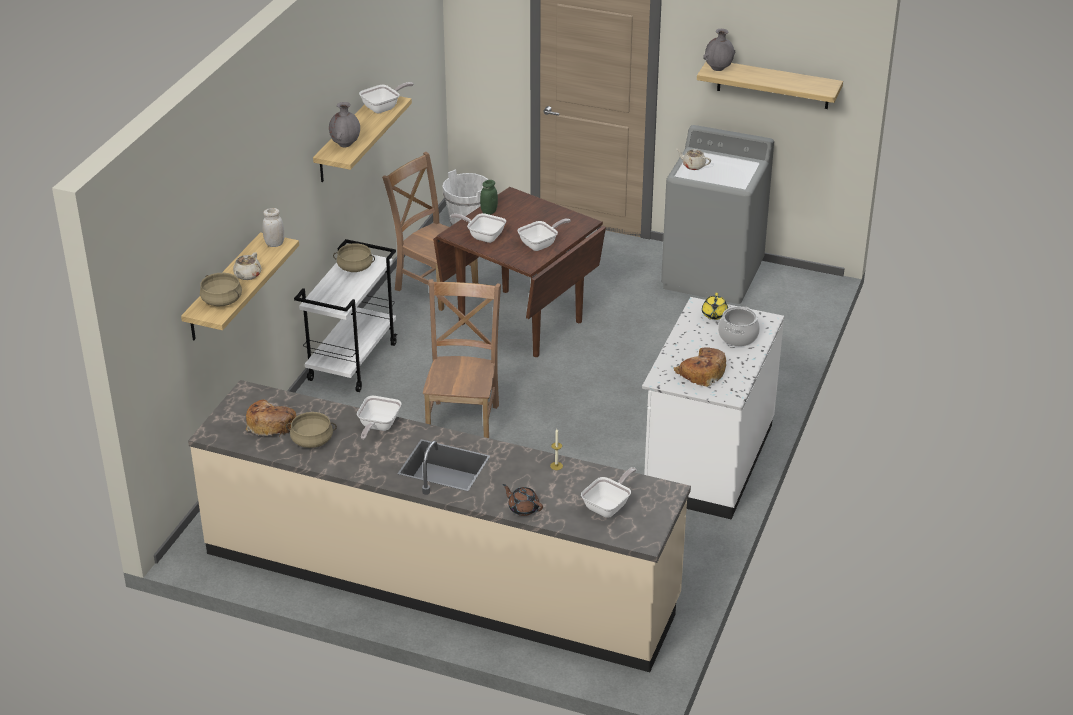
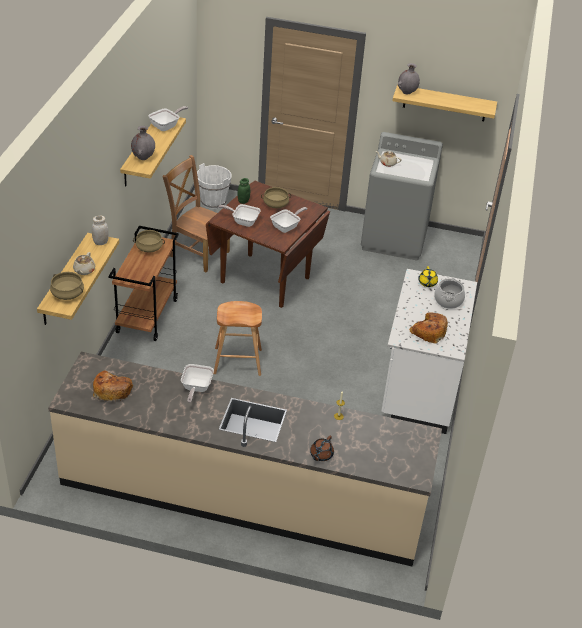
camera: 10 degrees left, 5 degrees up
(312, 440) = (147, 403): beige cooking pot -> beige cooking pot (275, 204)
(352, 361) = (147, 315): white cart -> brown cart
(463, 421) = (237, 361): brown chair -> brown stool
(523, 508) = (321, 455): brown teapot -> brown teapot turned 90 degrees counterclockwise
(609, 506) = (385, 449): frying pan -> none

